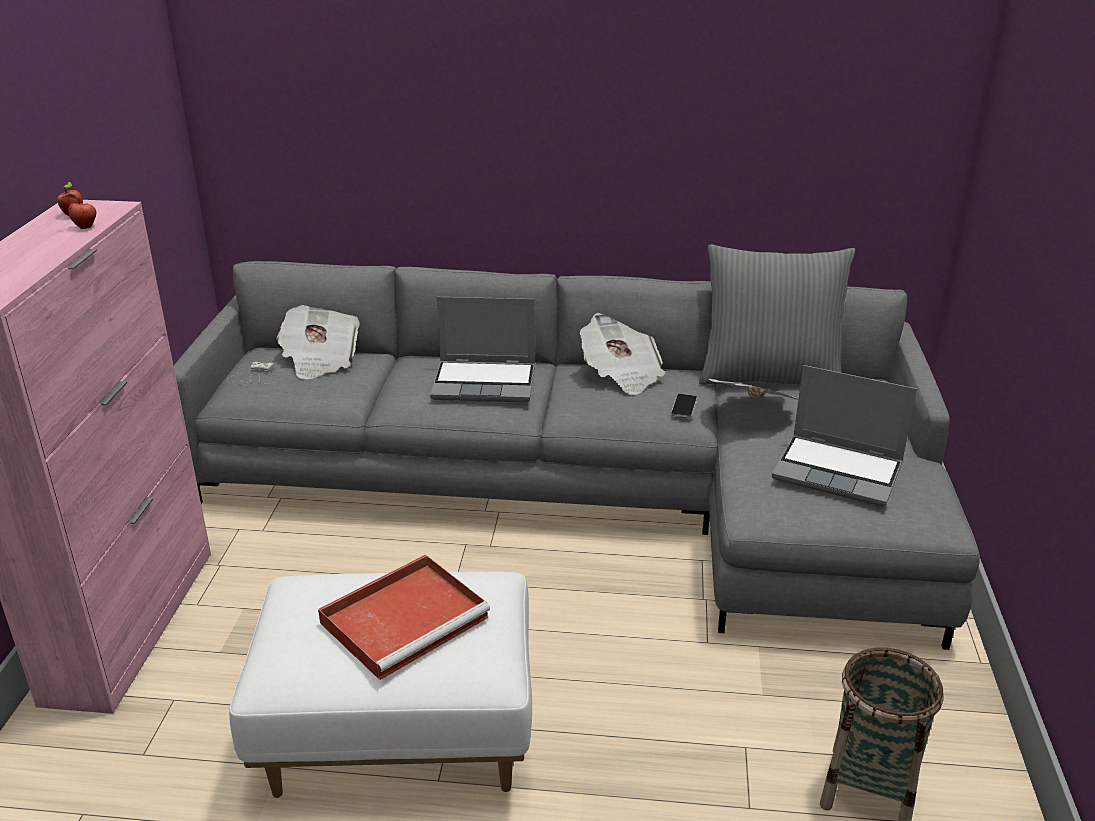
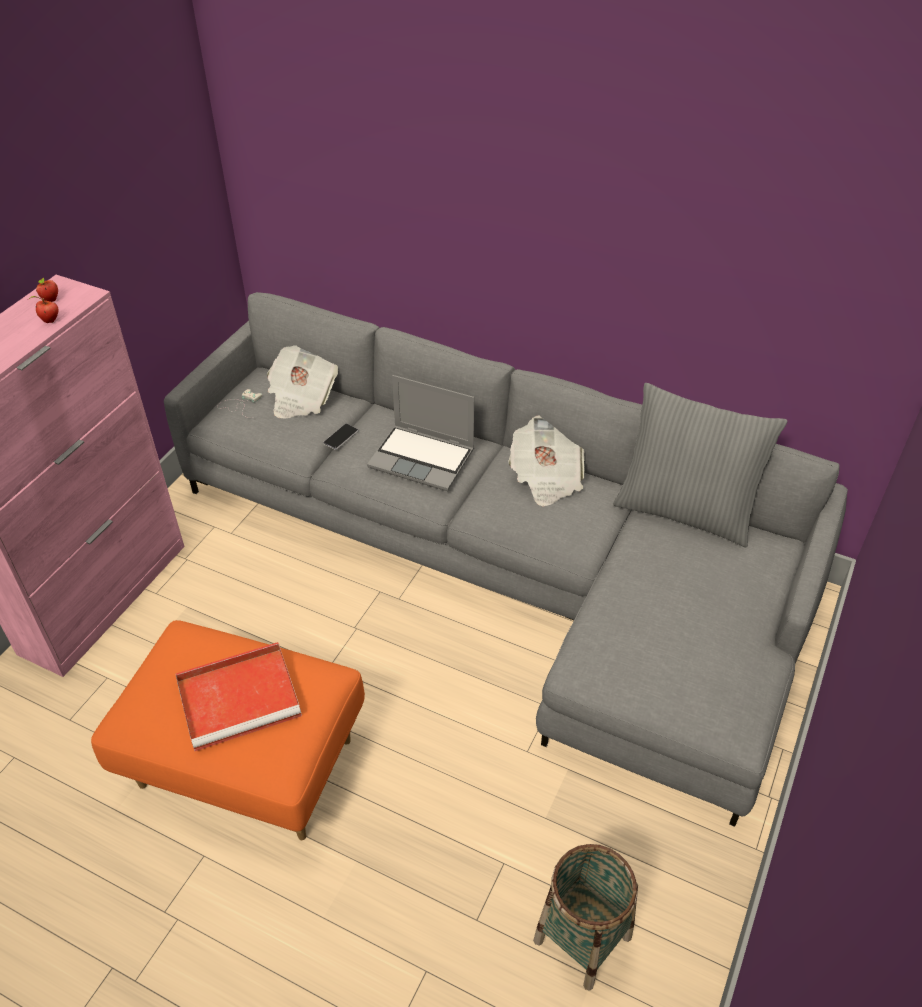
camera: 20 degrees right, 15 degrees up
(397, 739) = (244, 765): white ottoman -> orange ottoman
(684, 406) = (581, 531): phone -> phone (341, 437)
(753, 411) = (642, 552): newspaper -> none
(839, 472) = (677, 648): laptop -> none

